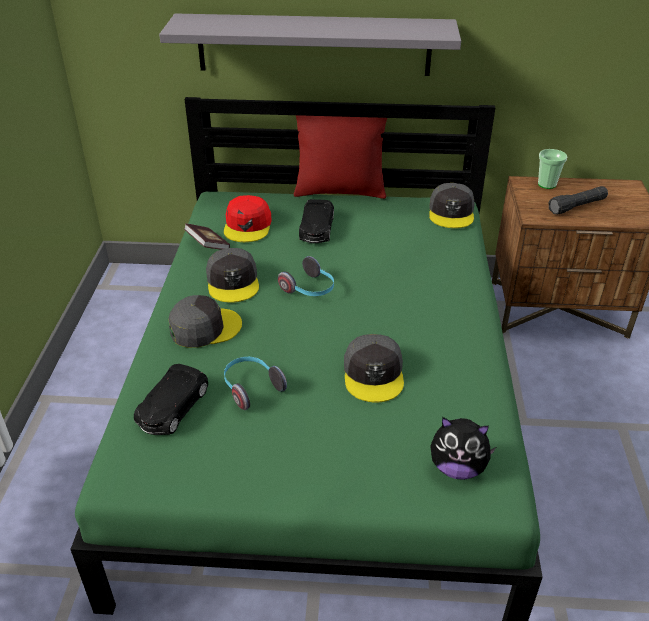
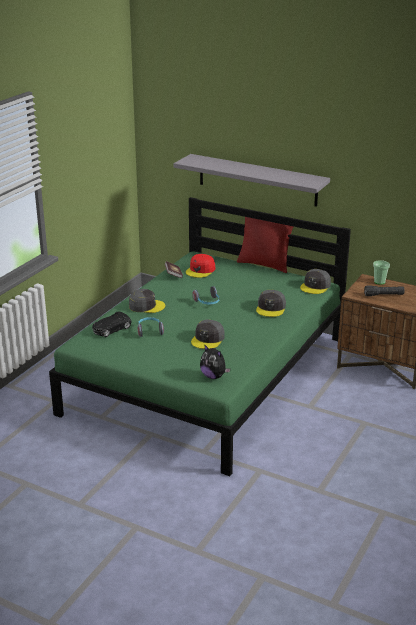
camera: 25 degrees right, 10 degrees down
(233, 282) = (173, 292): grey cap -> grey cap (271, 308)
(316, 229) = (235, 279): black toy car -> none

